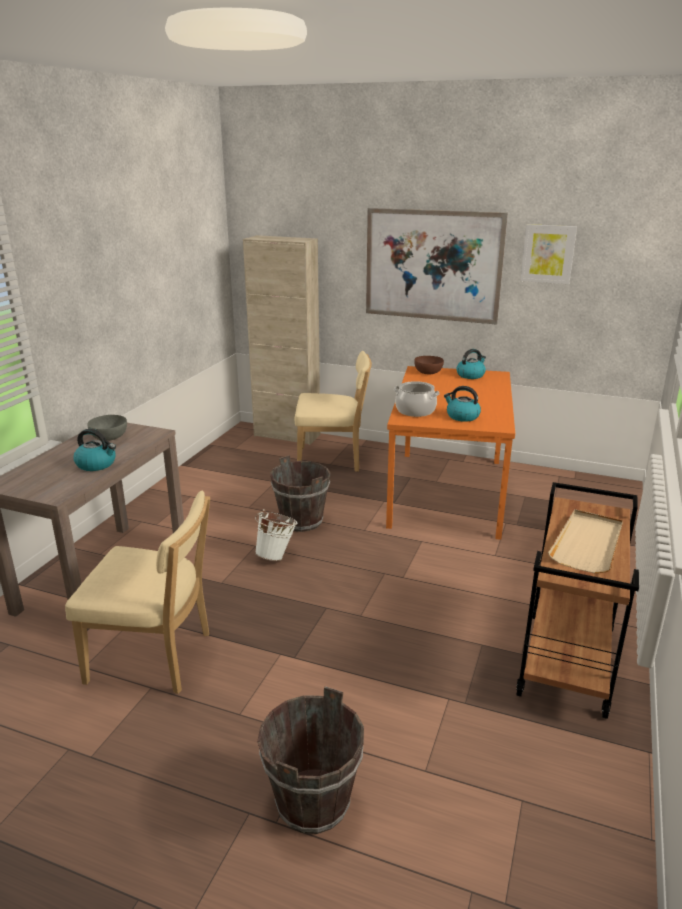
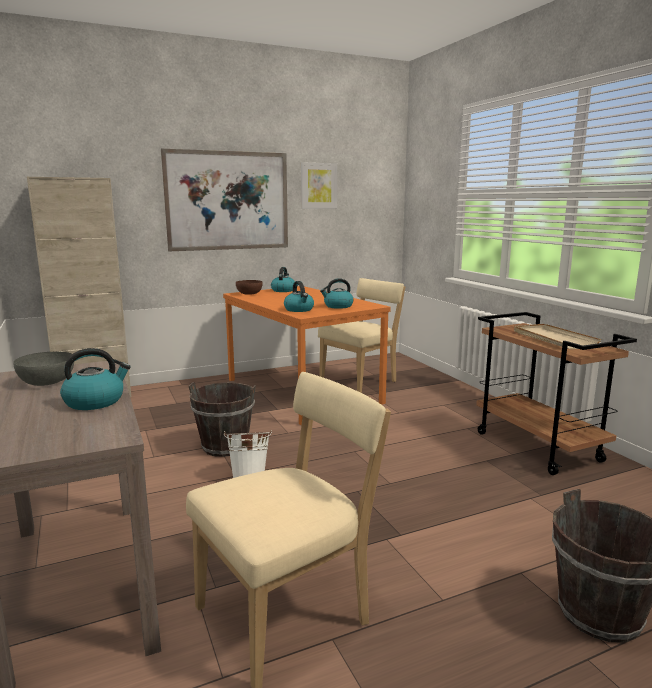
camera: 45 degrees left, 10 degrees down
(333, 460) = (174, 400): beige chair -> beige chair (361, 381)
(415, 411) = (299, 309): cooking pot -> kettle

